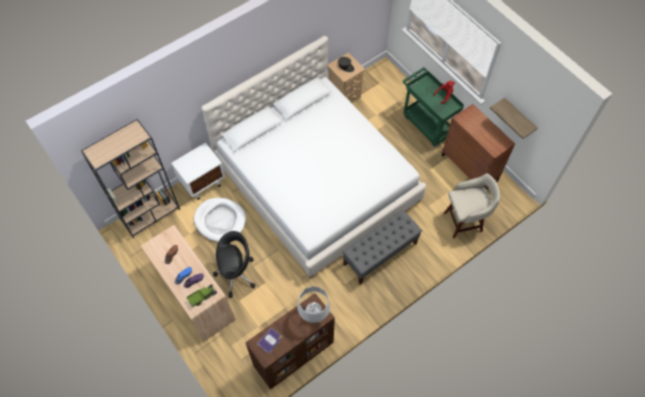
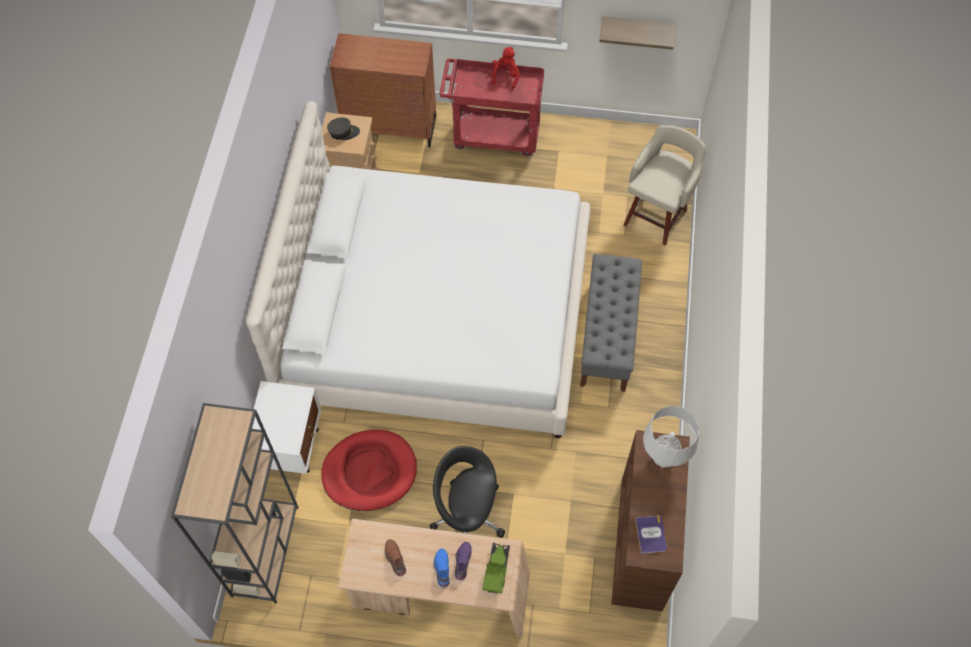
camera: 45 degrees left, 0 degrees up
(220, 220) = (369, 472): white dog bed -> red dog bed
(237, 274) = (467, 516): black office chair -> black office chair turned 105 degrees counterclockwise
(425, 125) = (492, 139): green cart -> red cart
(469, 168) = (596, 149): brown dresser -> brown dresser (390, 127)

